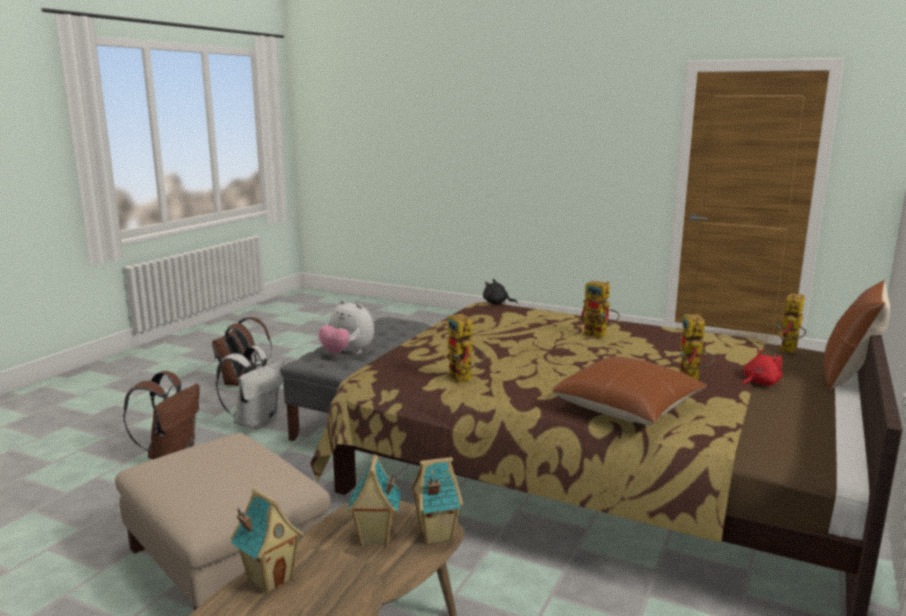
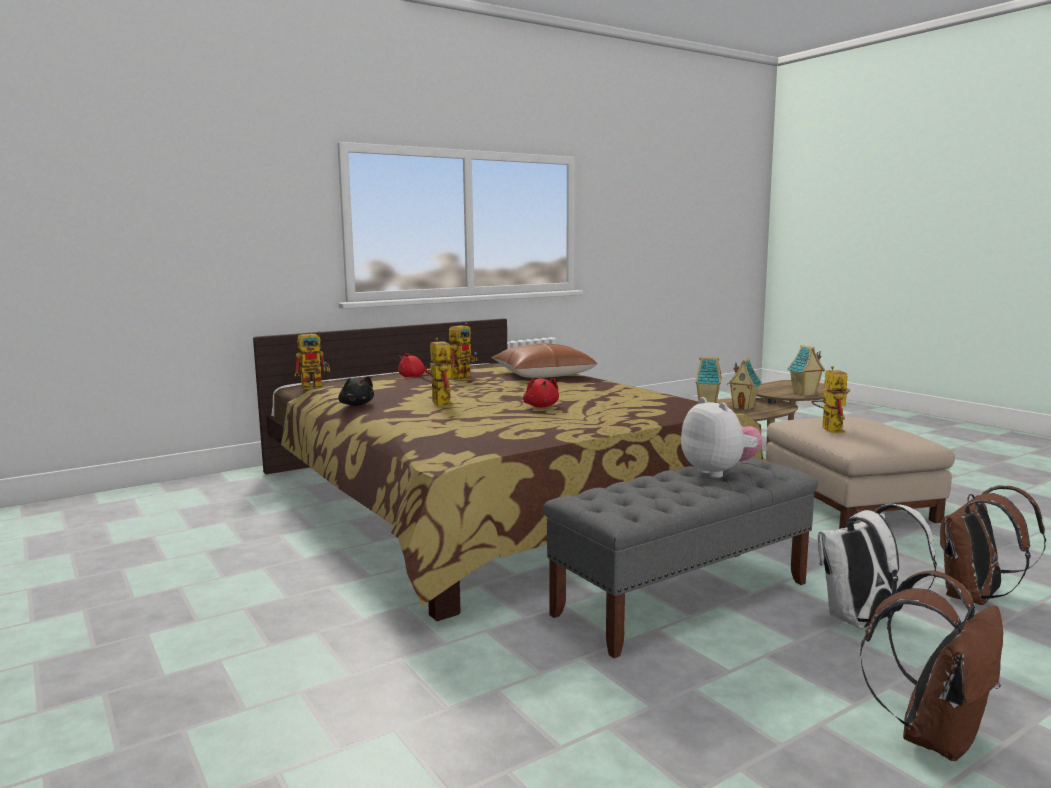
camera: 150 degrees left, 5 degrees down
(464, 379) = (633, 394): toy robot -> toy robot (828, 428)
(497, 303) = (442, 453): black plush toy -> black plush toy (356, 405)
(514, 344) = (541, 406): none -> red plush toy
(849, 376) = (336, 378): brown pillow -> none

